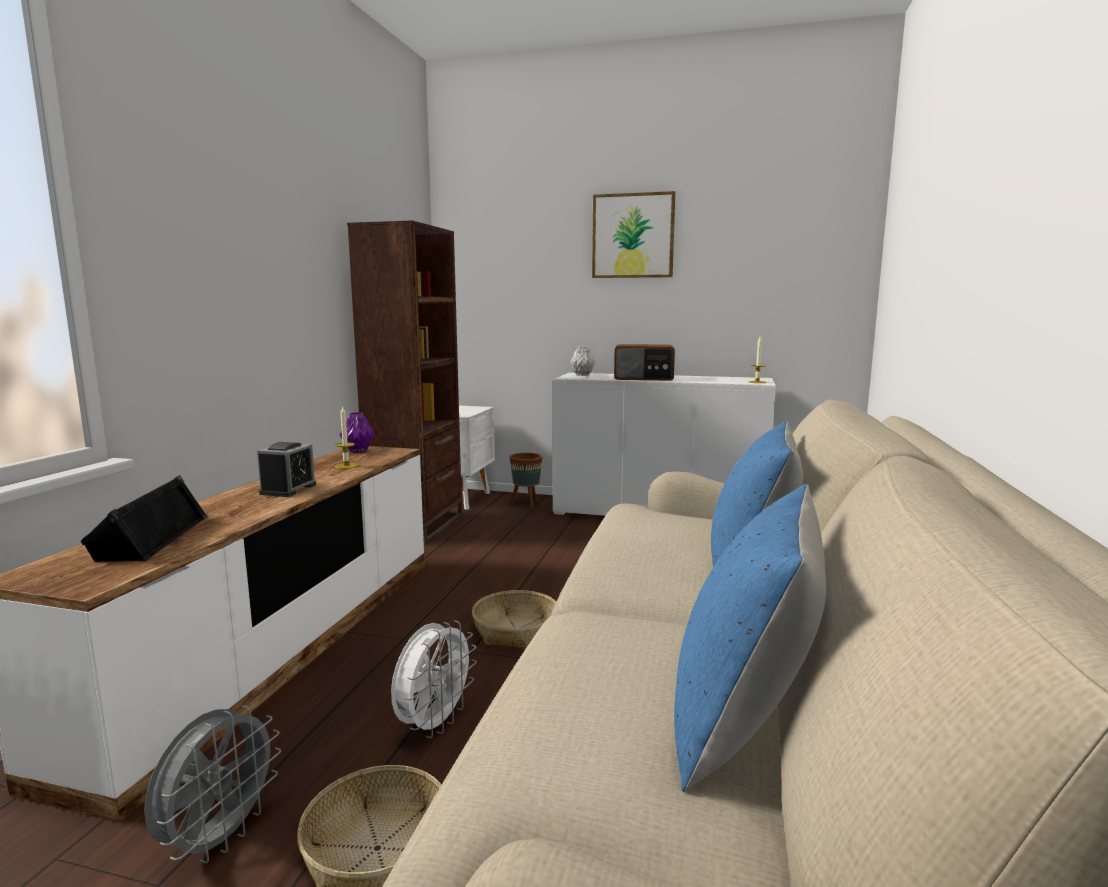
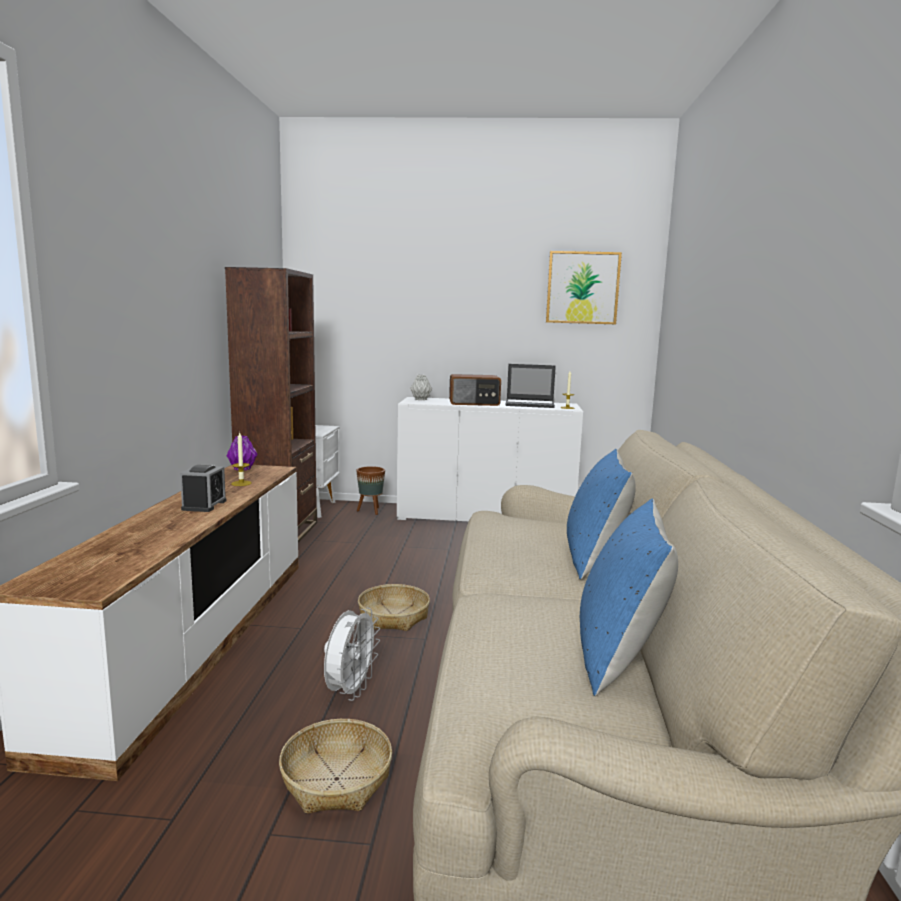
camera: 10 degrees left, 0 degrees up
(149, 537) = (112, 549): black speaker -> none
(219, 838) = (207, 784): grey fan -> none
(633, 236) = (463, 282): picture -> picture (582, 288)
(712, 379) = (530, 404): none -> laptop

